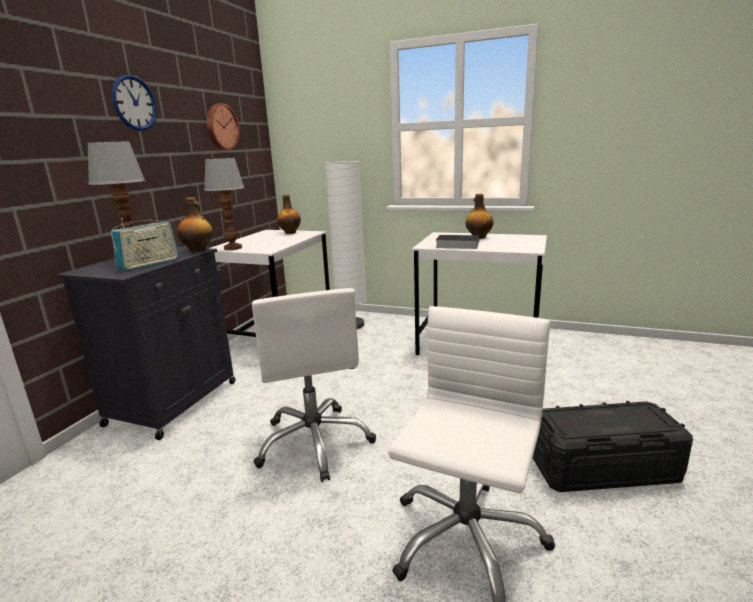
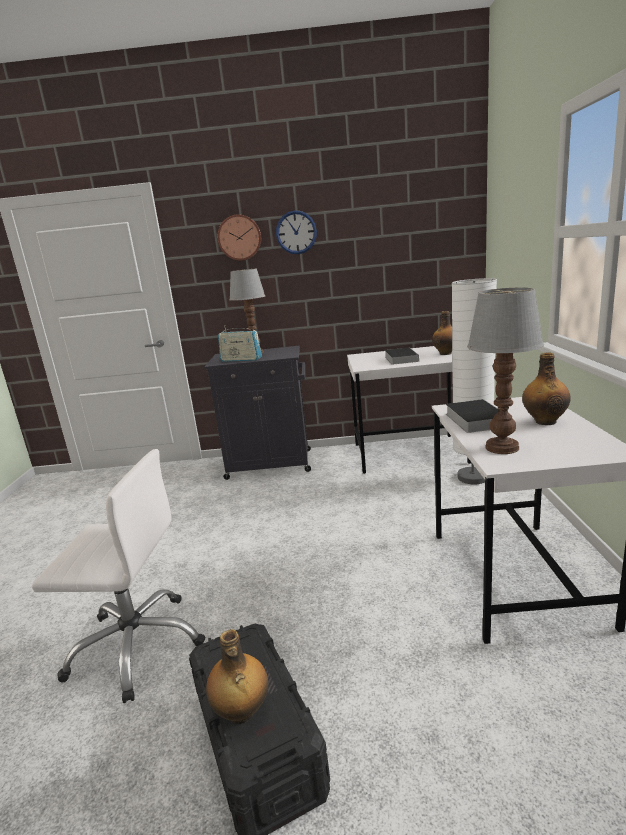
camera: 70 degrees right, 0 degrees up
(198, 250) = (287, 356): bottle -> bottle (241, 712)
(221, 127) = (399, 239): wall clock -> wall clock (239, 237)
(232, 248) = (362, 358): table lamp -> table lamp (500, 447)
(270, 241) = (400, 358): none -> book
(315, 442) = (242, 534): white office chair -> none

